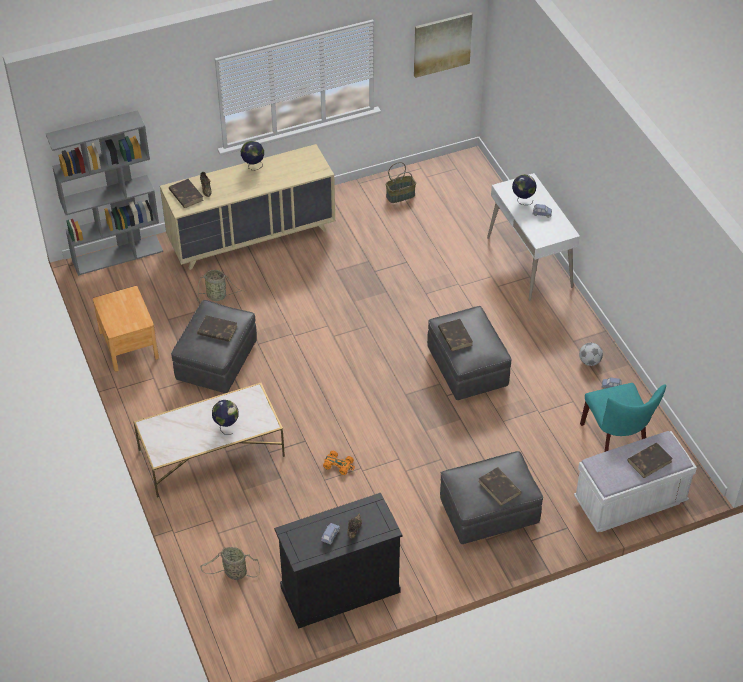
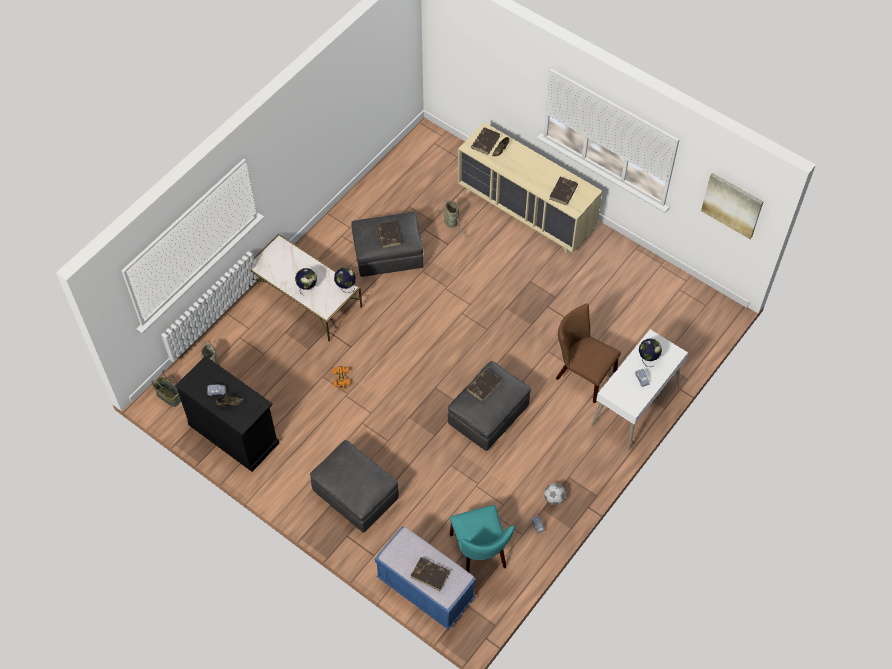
camera: 60 degrees right, 10 degrees up
(117, 255) = (449, 143): grey bookcase -> none
(128, 345) = (370, 197): brown nightstand -> none
(253, 166) = (546, 165): globe -> globe (346, 287)
(400, 195) = (643, 282): basket -> basket (170, 396)
(469, 282) = (582, 374): none -> brown chair
(499, 488) = (351, 484): brown book -> brown book (563, 192)
(616, 442) = (480, 554): turquoise chair -> turquoise chair turned 60 degrees counterclockwise
(630, 501) = (425, 589): white bench -> blue bench

